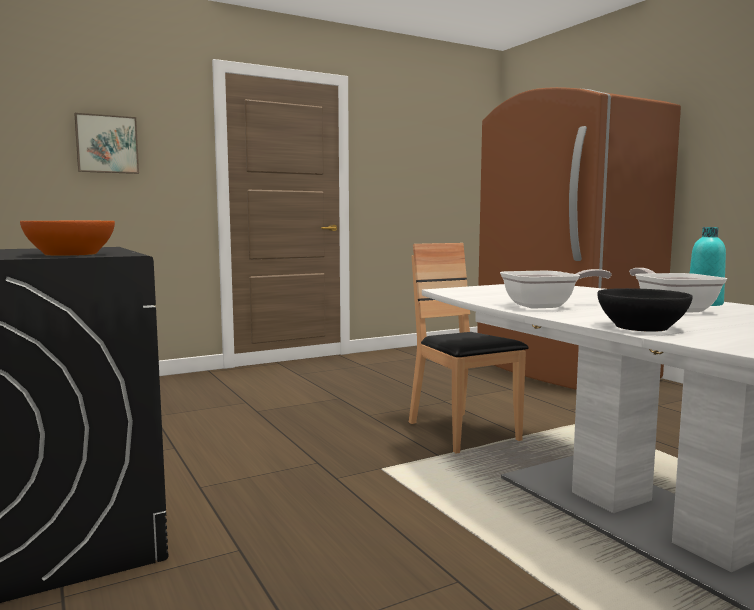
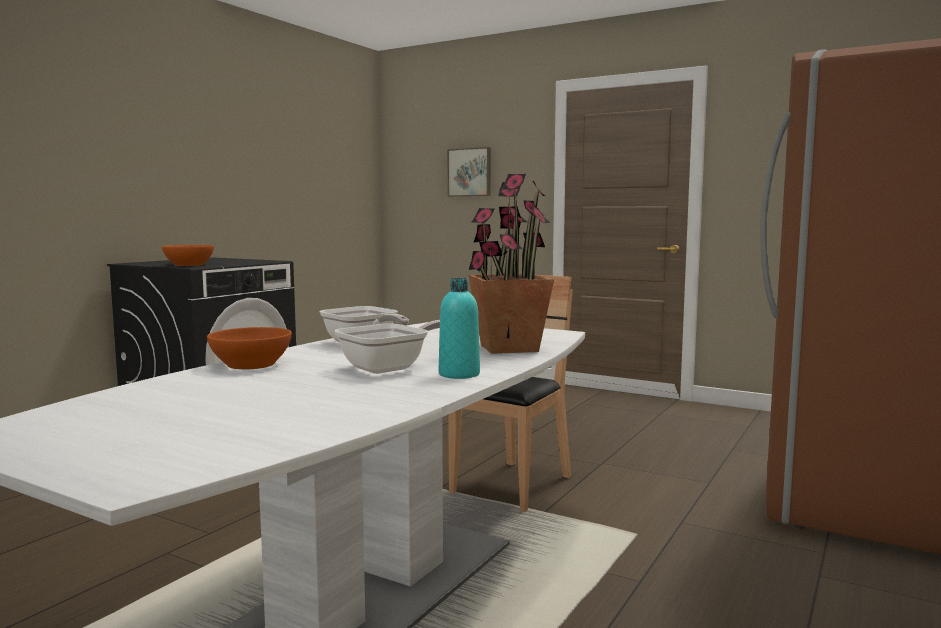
camera: 60 degrees right, 0 degrees up
(595, 292) = (508, 348): none -> potted plant
(641, 327) = (250, 364): black bowl -> orange bowl

